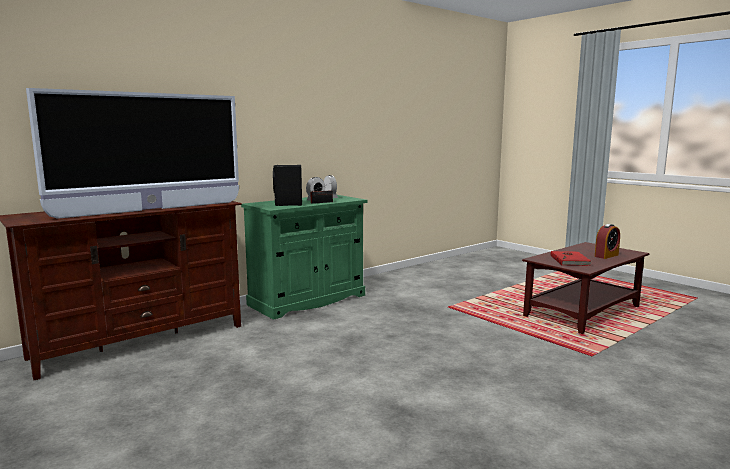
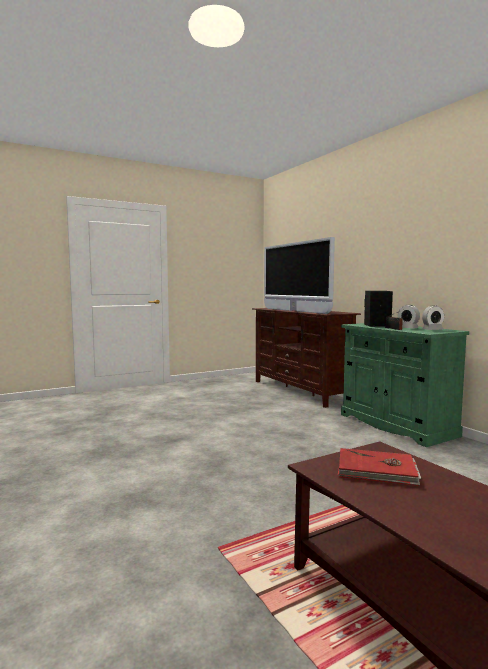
camera: 100 degrees right, 5 degrees down
(606, 256) = (439, 520): alarm clock -> none

